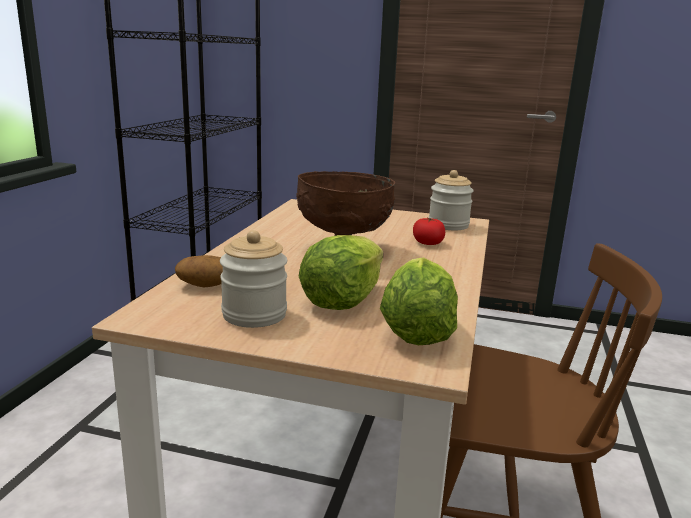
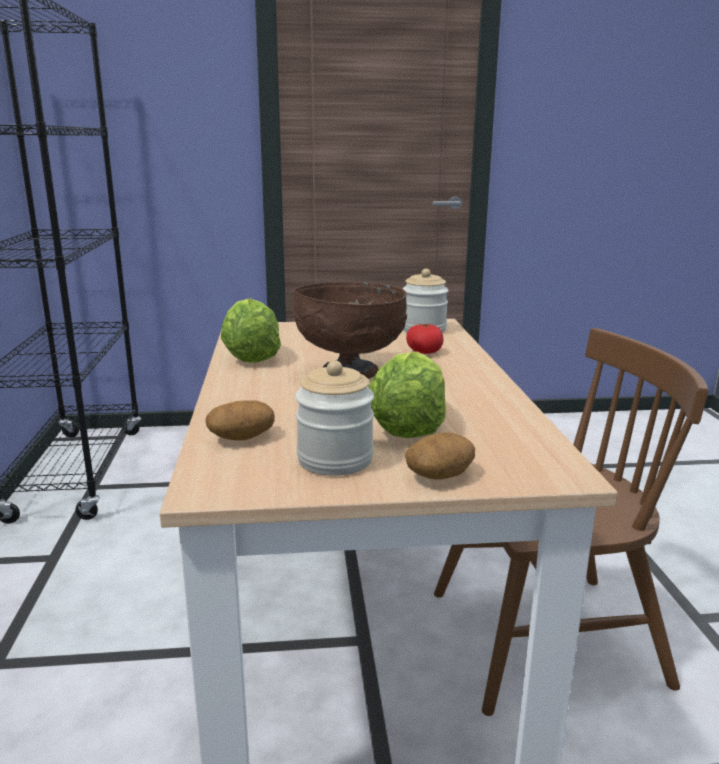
camera: 20 degrees left, 0 degrees up
(322, 343) = (439, 475): none -> potato
(416, 331) = (513, 444): lettuce -> lettuce (250, 356)

